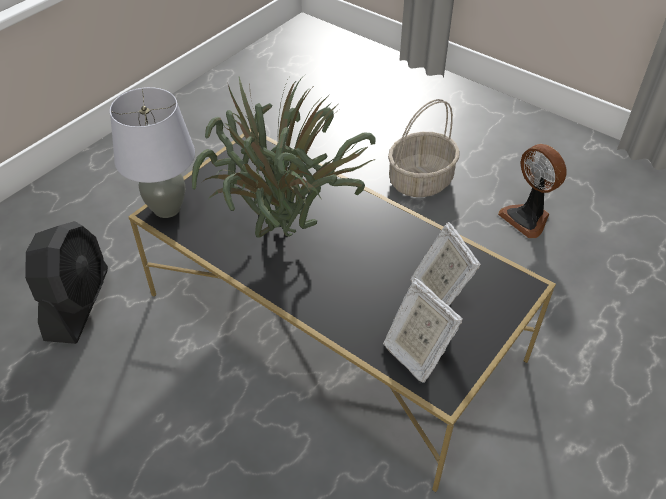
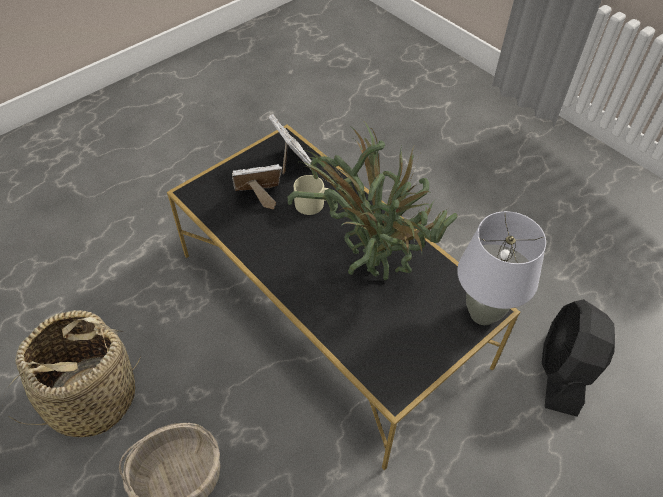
camera: 170 degrees left, 5 degrees up
(368, 296) = (313, 203): none -> beige mug
(438, 293) = (259, 198): picture frame -> picture frame turned 90 degrees counterclockwise
(527, 218) = (91, 397): fan -> basket

